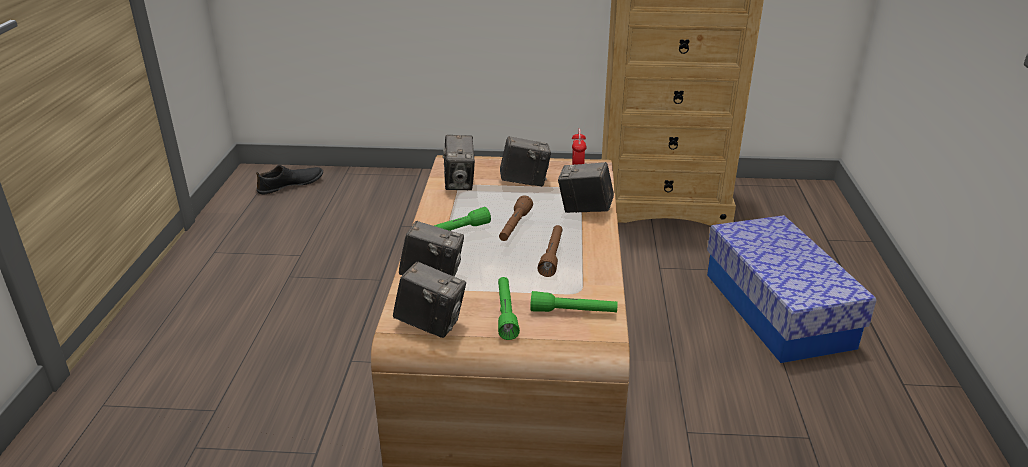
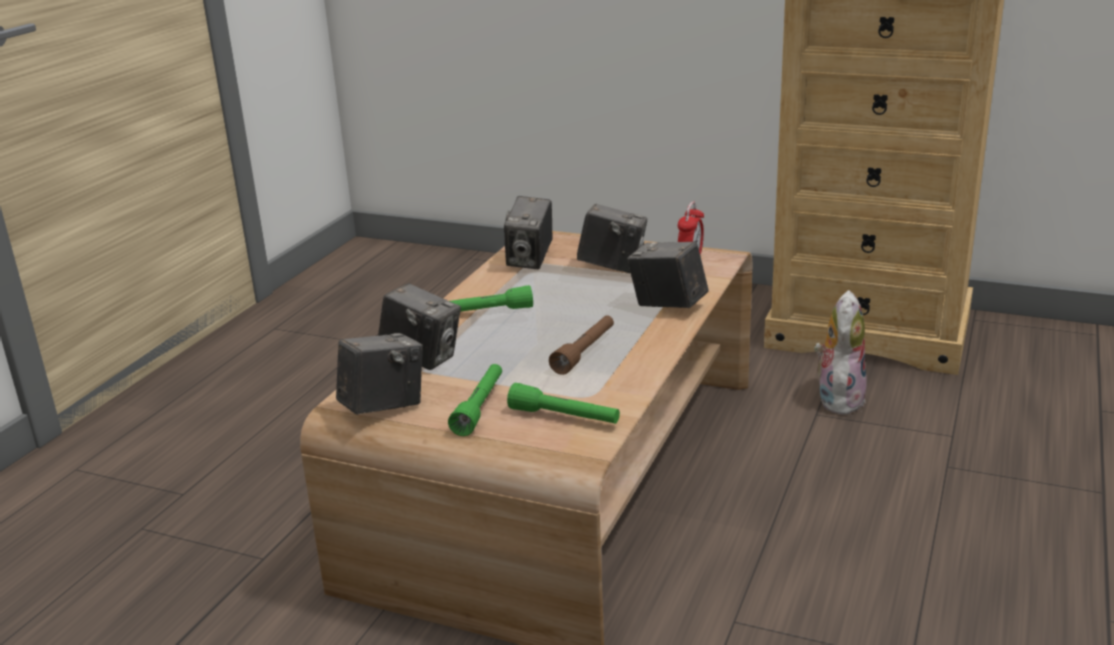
camera: 20 degrees right, 5 degrees down
(291, 185) = (399, 265): black shoe -> none
(431, 324) = (383, 406): camera -> camera turned 75 degrees counterclockwise
(514, 226) = (562, 314): brown flashlight -> none
(667, 253) = (838, 398): none -> plush toy
(777, 309) = (962, 491): storage box -> none

